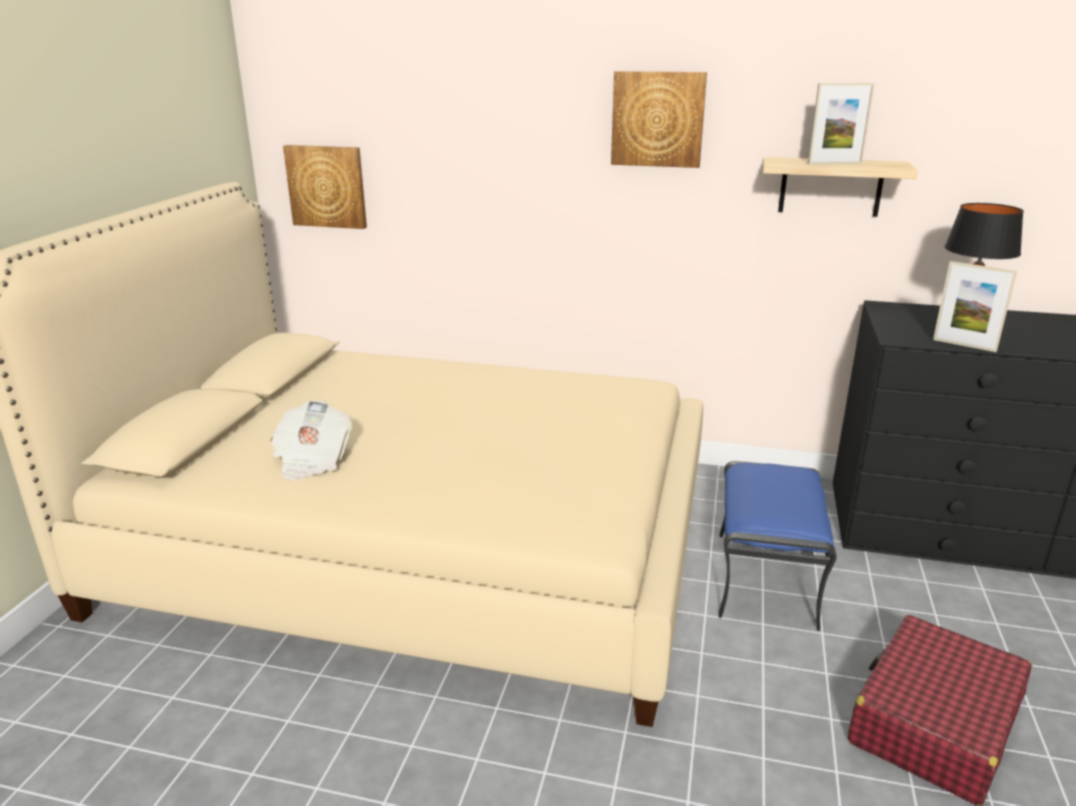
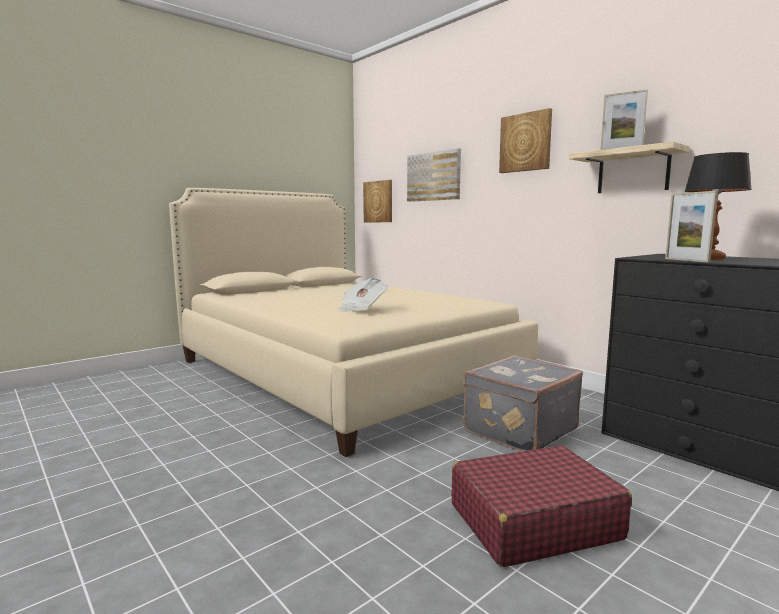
camera: 35 degrees right, 15 degrees down
(311, 460) = (280, 298): newspaper -> newspaper (361, 308)
(465, 153) = (434, 176): none -> picture
(767, 578) = (518, 430): blue ottoman -> grey suitcase

